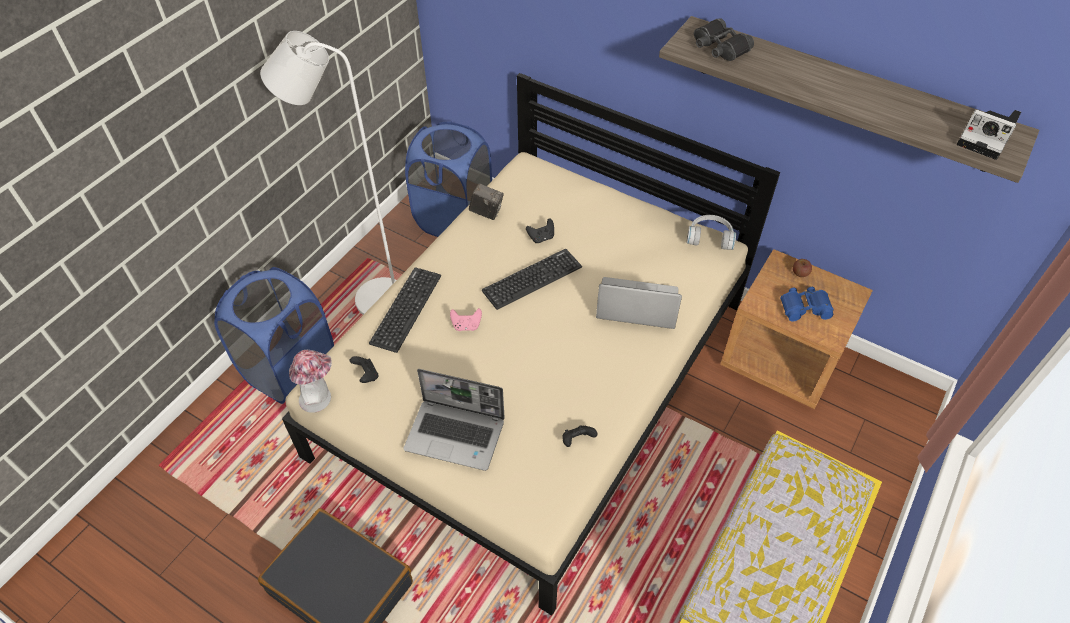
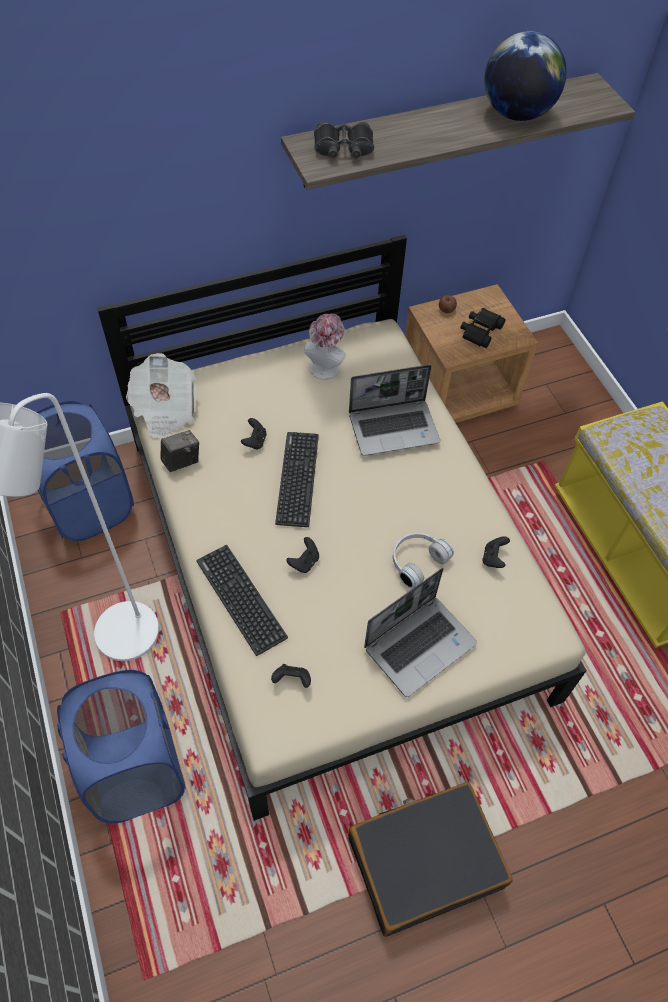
camera: 55 degrees left, 5 degrees up
(319, 397) = (283, 738): hat -> hat (325, 365)
(466, 325) = (304, 562): pink game controller -> black game controller
(519, 178) = (164, 409): none -> newspaper
(636, 306) = (394, 427): laptop -> laptop turned 150 degrees counterclockwise
(710, 237) = (366, 332): white headphones -> white headphones (416, 560)
(804, 307) = (480, 331): blue binoculars -> black binoculars
(899, 110) = (516, 114): none -> globe
(986, 139) = (586, 100): camera -> none

